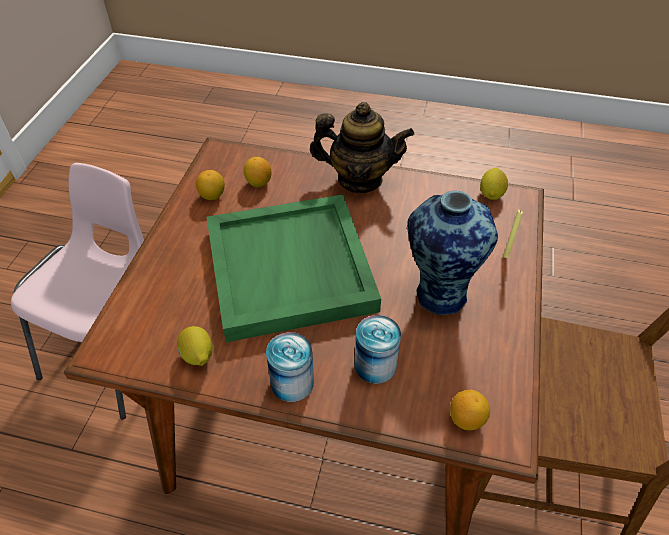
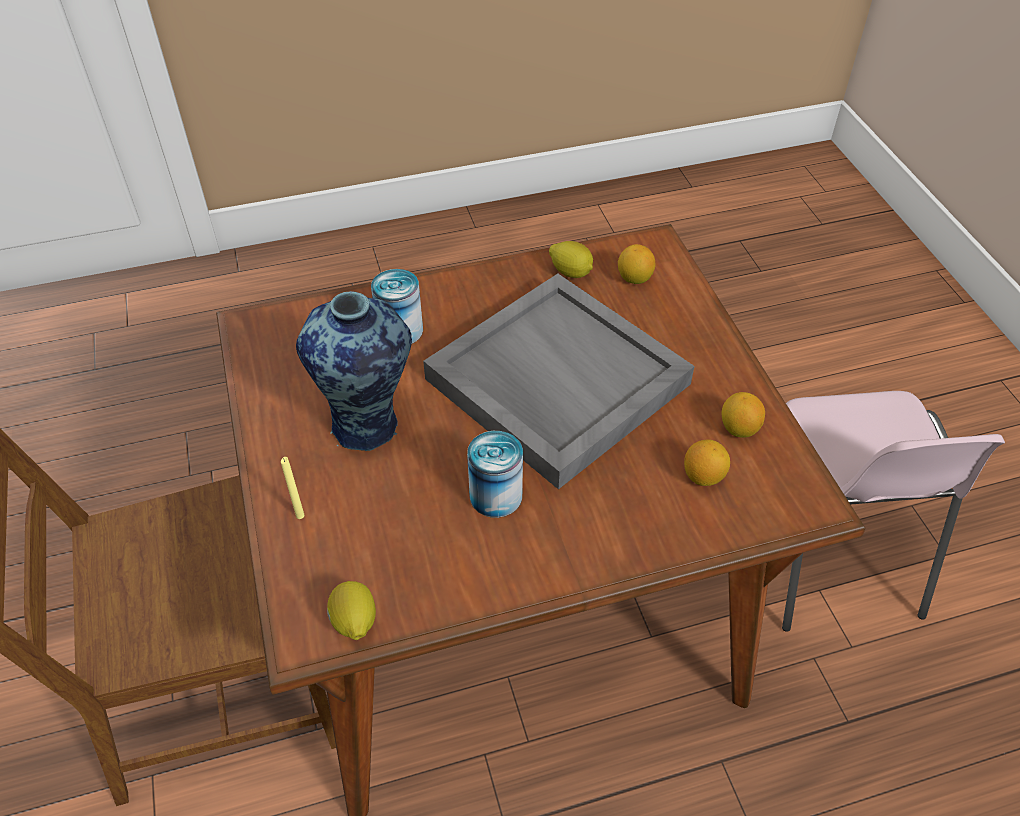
camera: 150 degrees right, 0 degrees up
(291, 269) = (554, 381): green tray -> grey tray
(292, 382) = (468, 287): can -> can (496, 495)
(359, 179) = (570, 551): teapot -> none
(466, 419) = (292, 323): lemon -> lemon (634, 278)

